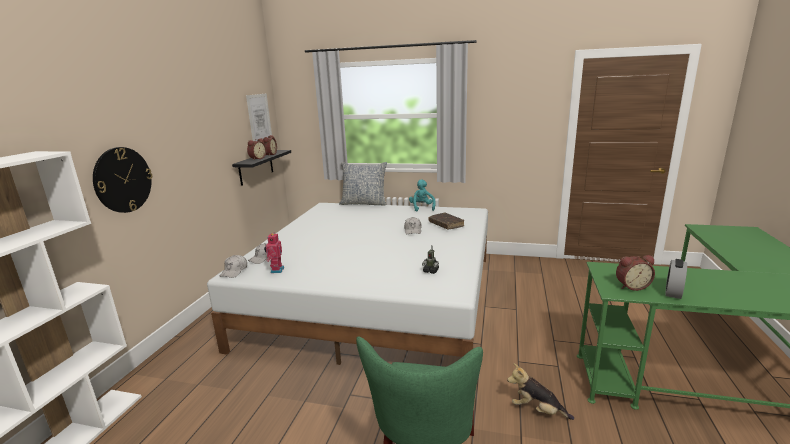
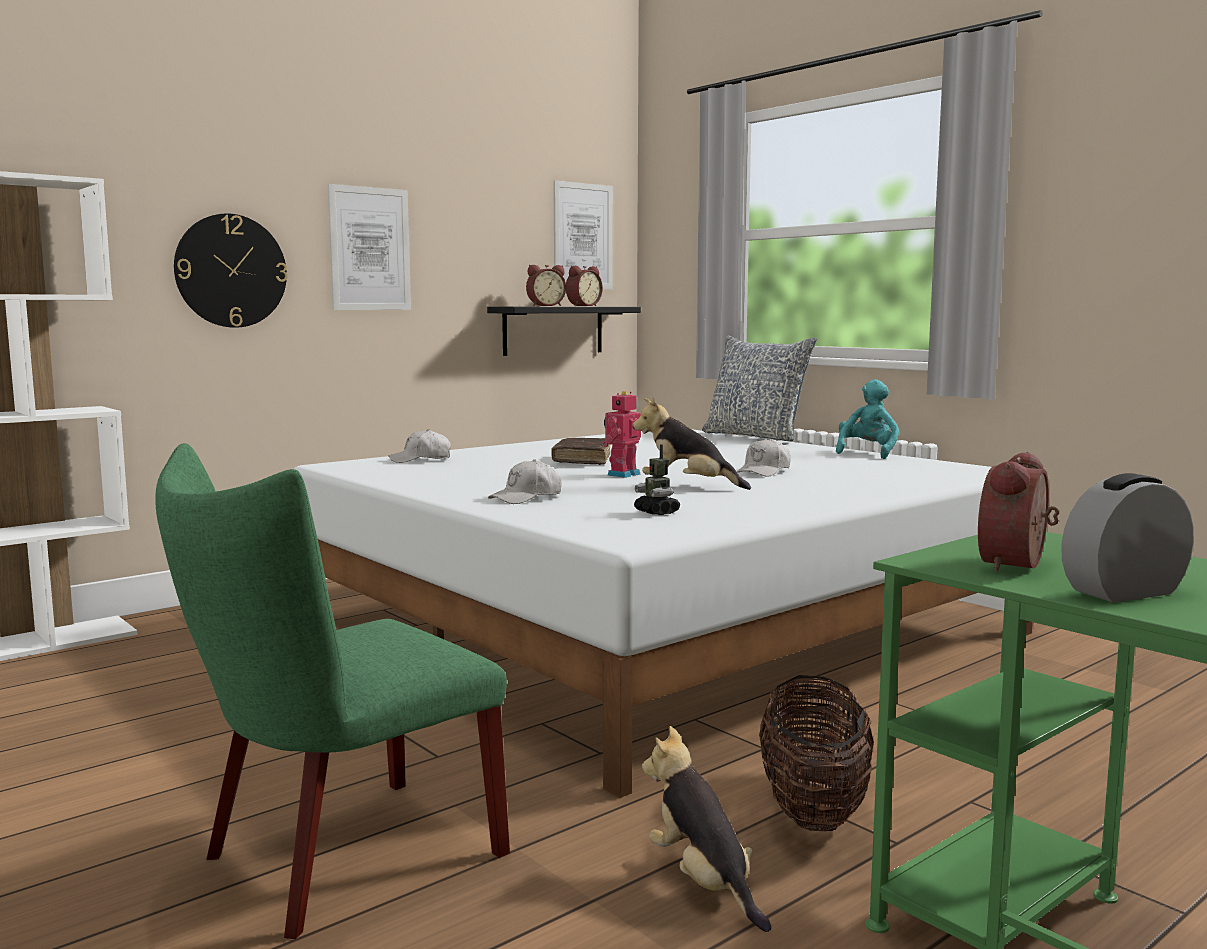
camera: 35 degrees right, 10 degrees down
(182, 149) = (370, 249): none -> picture
(234, 271) = (348, 463): white cap -> white cap (526, 498)
(276, 270) = (405, 471): toy robot -> toy robot (622, 474)
(407, 248) = (688, 486): none -> plush toy
(446, 224) = (859, 475): brown book -> brown book (582, 460)
(524, 364) = (813, 809): none -> basket
(631, 286) = (1018, 565): alarm clock -> alarm clock turned 90 degrees clockwise

